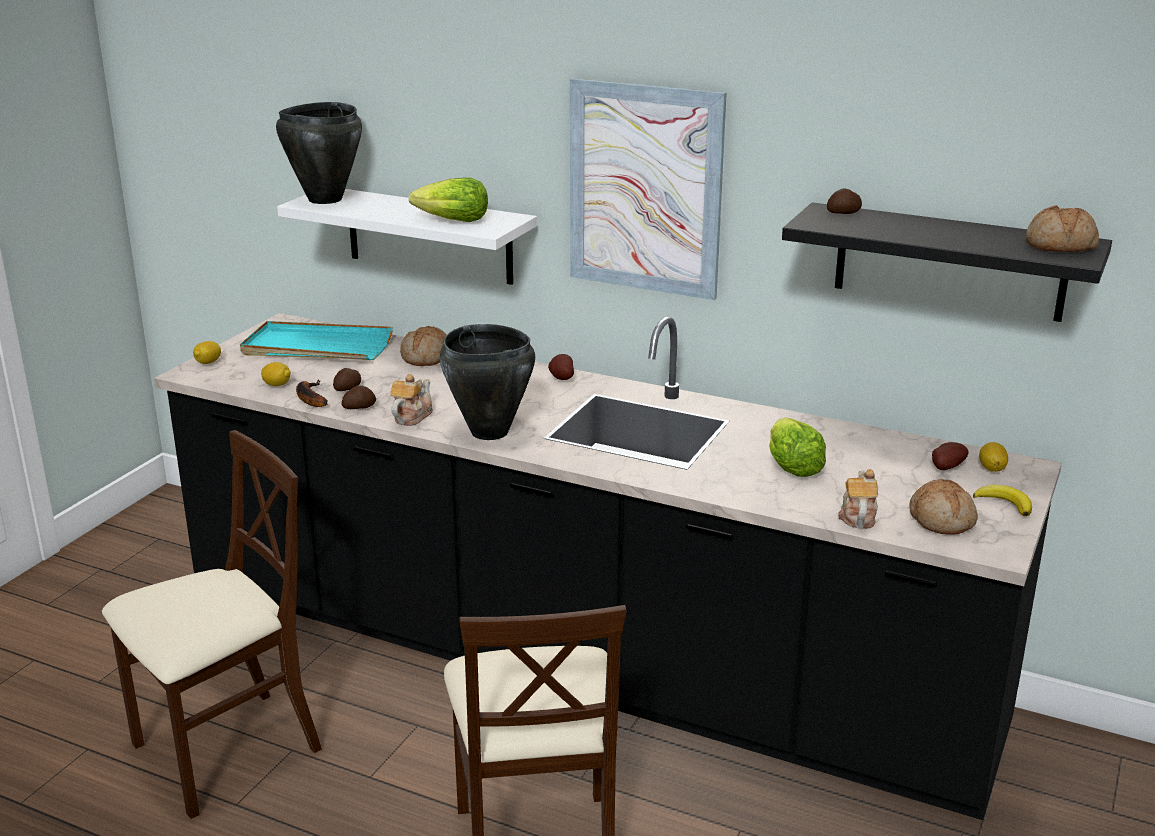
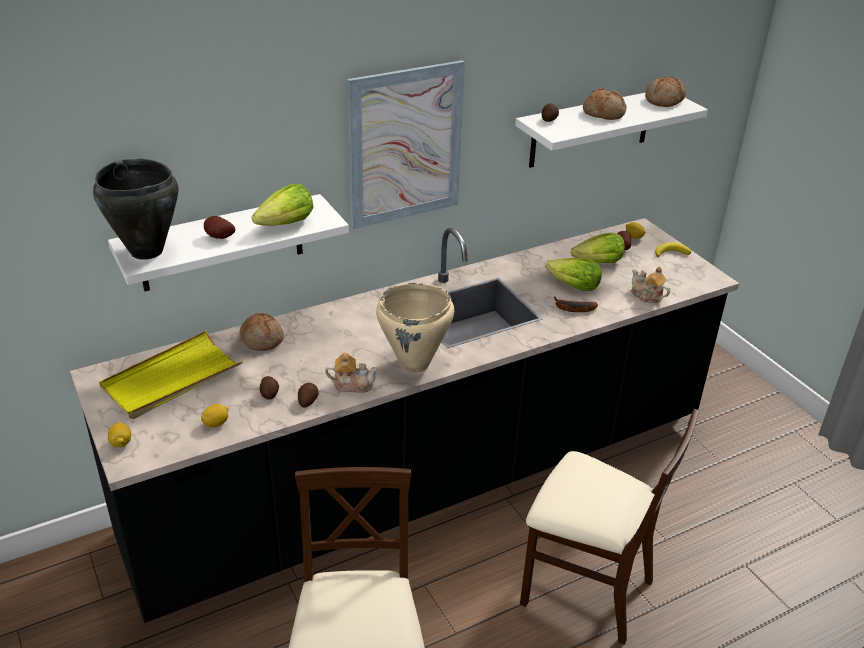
camera: 55 degrees left, 10 degrees up
(309, 398) = (262, 417): banana -> banana (572, 309)
(316, 347) = (171, 379): turquoise tray -> yellow tray
(411, 416) = (352, 385): teapot -> teapot turned 120 degrees clockwise
(489, 432) = (415, 364): black cooking pot -> beige cooking pot
(561, 378) = (369, 304): potato -> potato (219, 238)
(878, 465) = (598, 262): none -> lettuce
(942, 519) = (671, 276): bread -> bread (604, 113)
(949, 262) = (590, 128): black shelf -> white shelf

